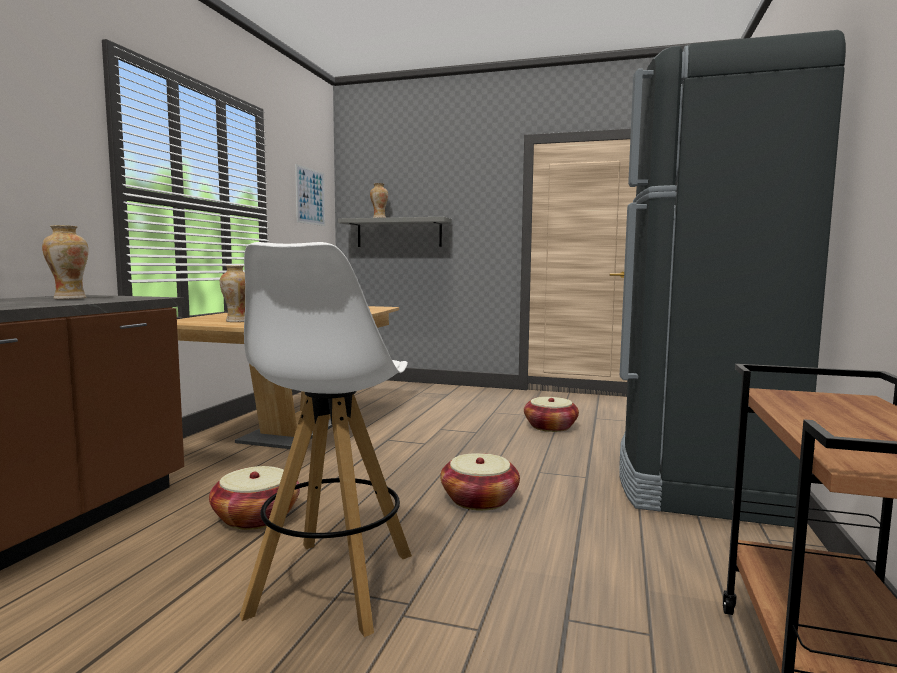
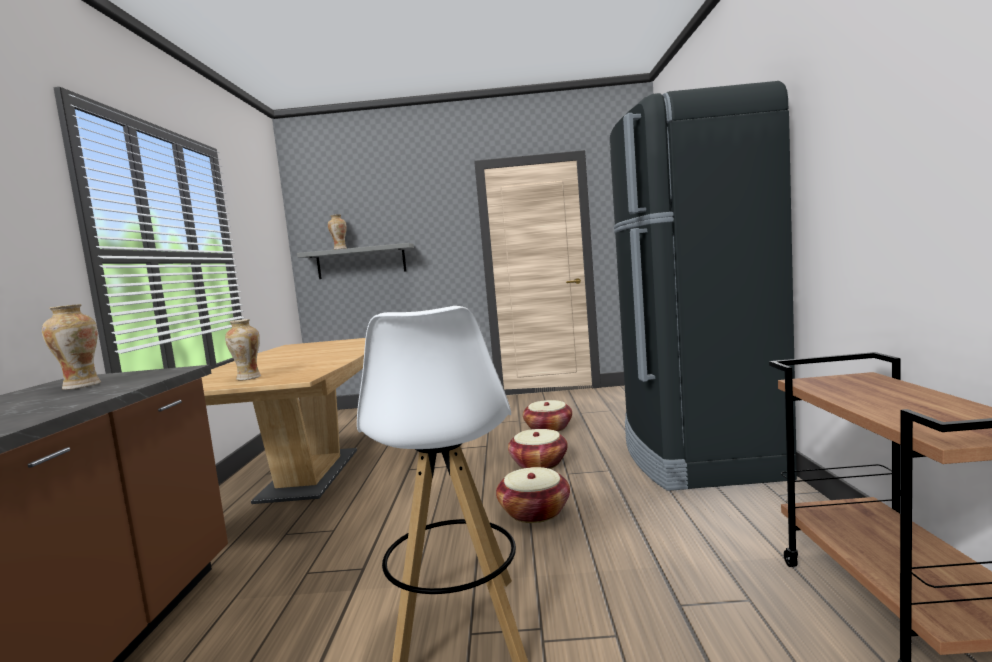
camera: 15 degrees left, 0 degrees up
(256, 517) = (332, 580): basket -> basket (539, 464)
(310, 196) = (267, 233): picture -> none

